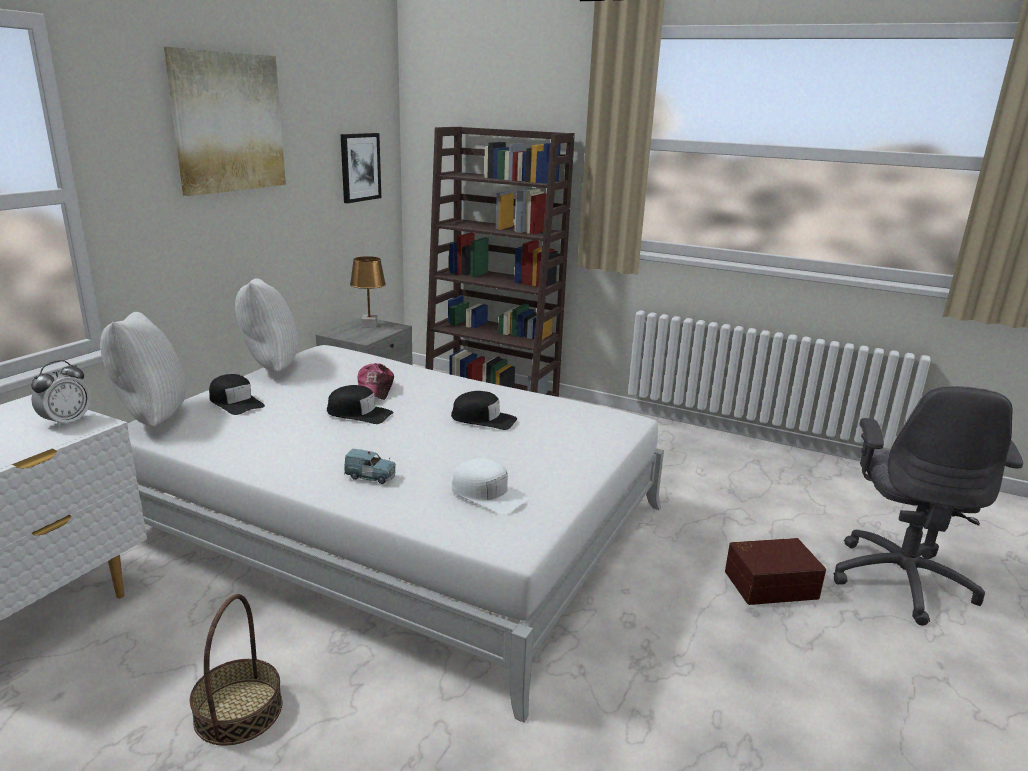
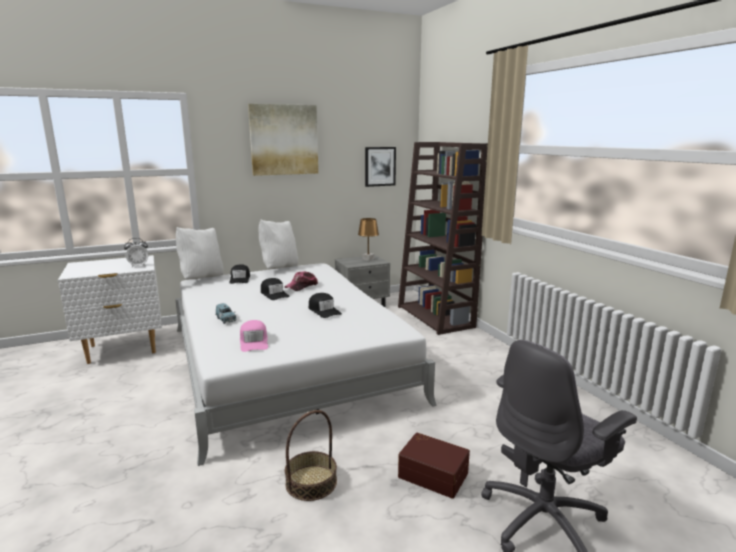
camera: 40 degrees right, 5 degrees down
(238, 711) = (123, 407): basket -> basket (311, 482)
(487, 495) = (254, 341): white cap -> pink cap

